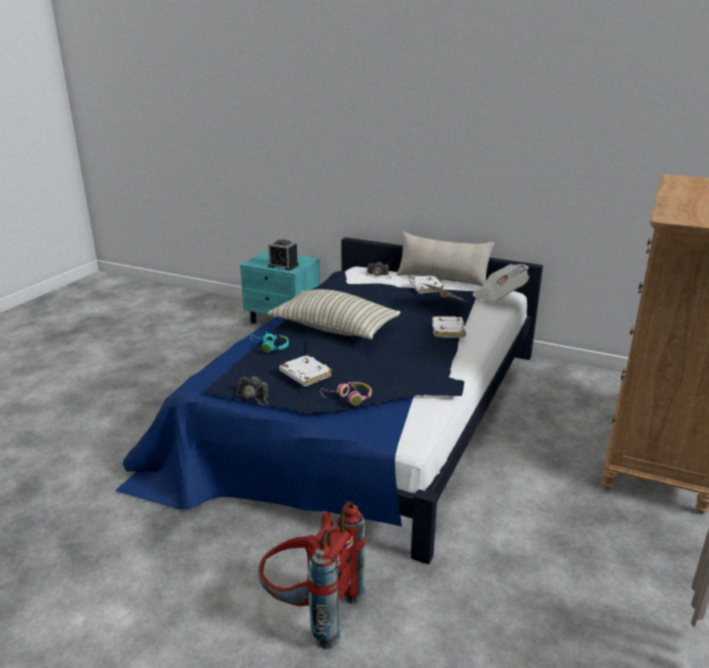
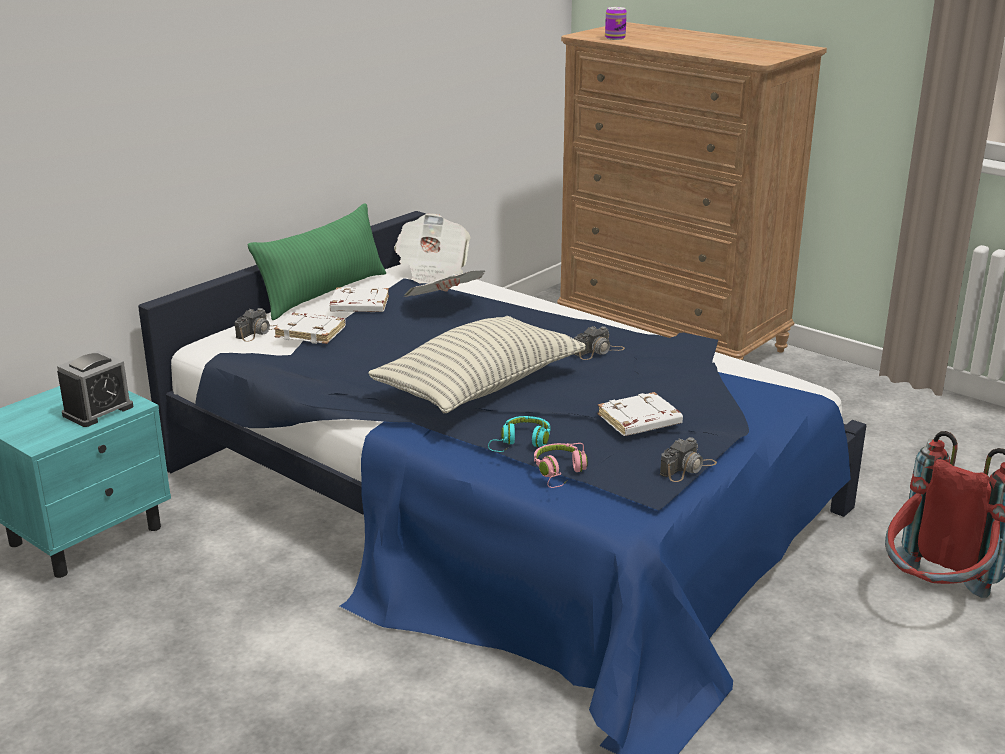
camera: 75 degrees left, 0 degrees up
(348, 398) = (716, 401): pink headphones -> pink headphones (559, 473)
(404, 354) = (599, 351): none -> camera
(442, 279) = (323, 293): beige pillow -> green pillow
(449, 330) = (532, 315): white book -> white book (312, 332)
(682, 184) = (615, 38): none -> can

